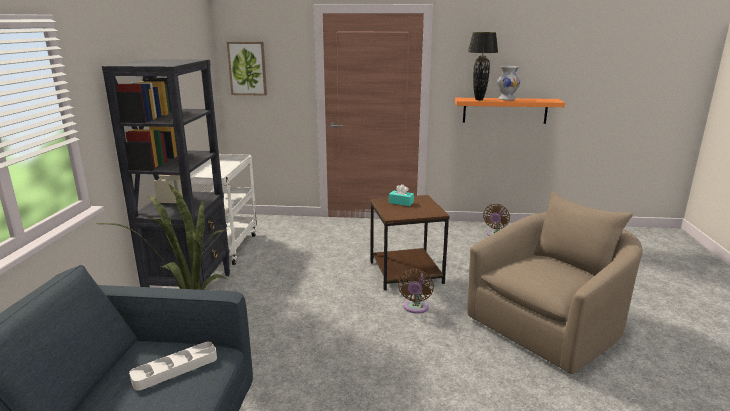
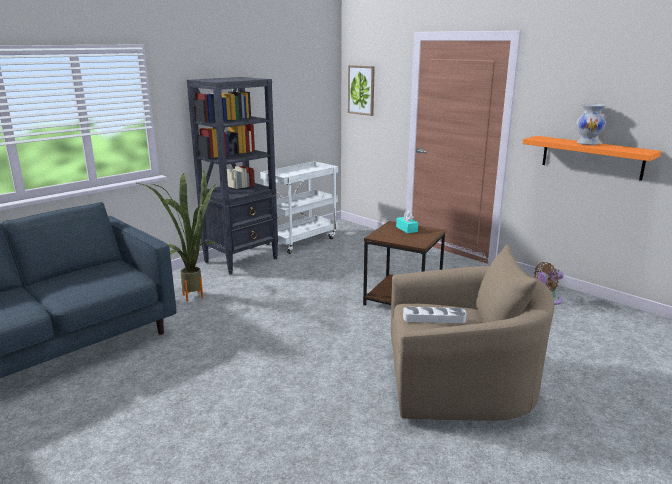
camera: 40 degrees right, 0 degrees up
(175, 369) = (111, 277): white tray -> white tray (434, 318)
(415, 308) = (365, 325): brown fan -> none
(479, 99) = (552, 140): black table lamp -> none

